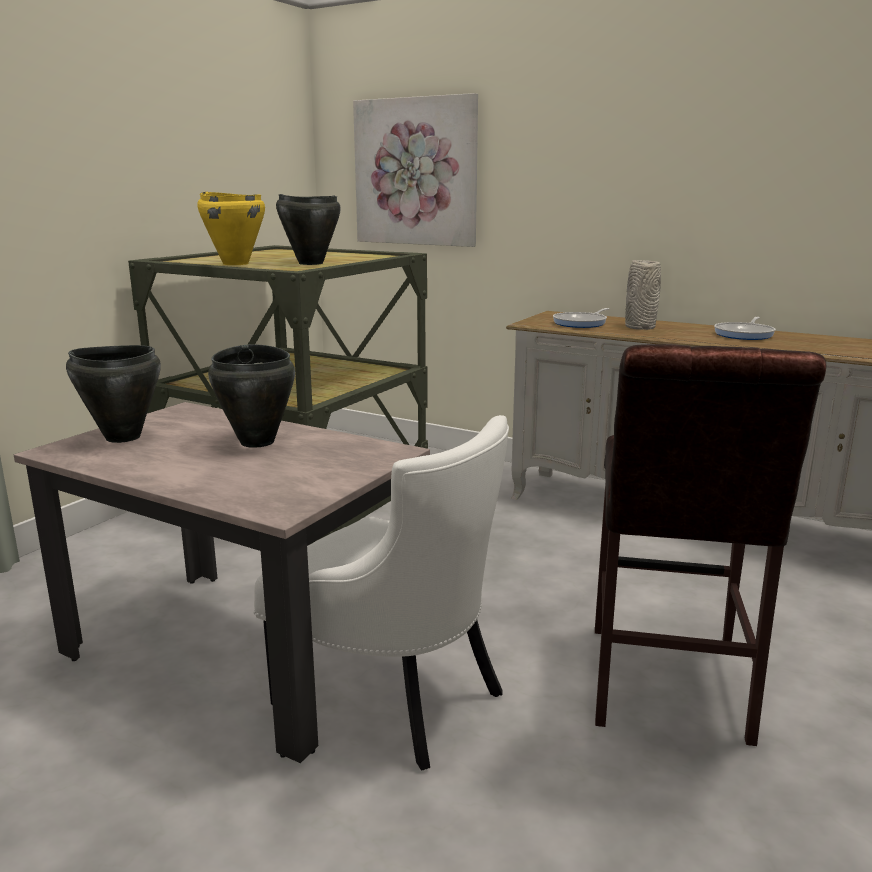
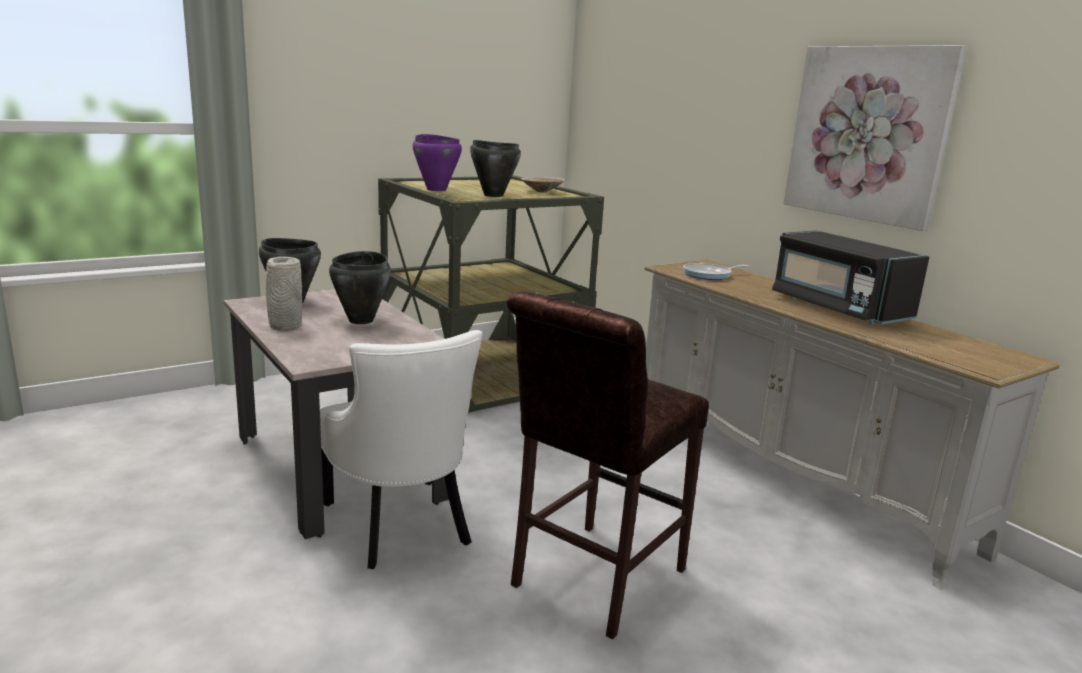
camera: 25 degrees right, 0 degrees up
(235, 264) = (436, 189): yellow cooking pot -> purple cooking pot
(347, 256) = (541, 191): none -> beige bowl
(415, 172) = (632, 125): picture -> picture (867, 134)
(639, 327) = (752, 286): grey vase -> grey vase (284, 326)
(745, 334) = (837, 308): frying pan -> black microwave

